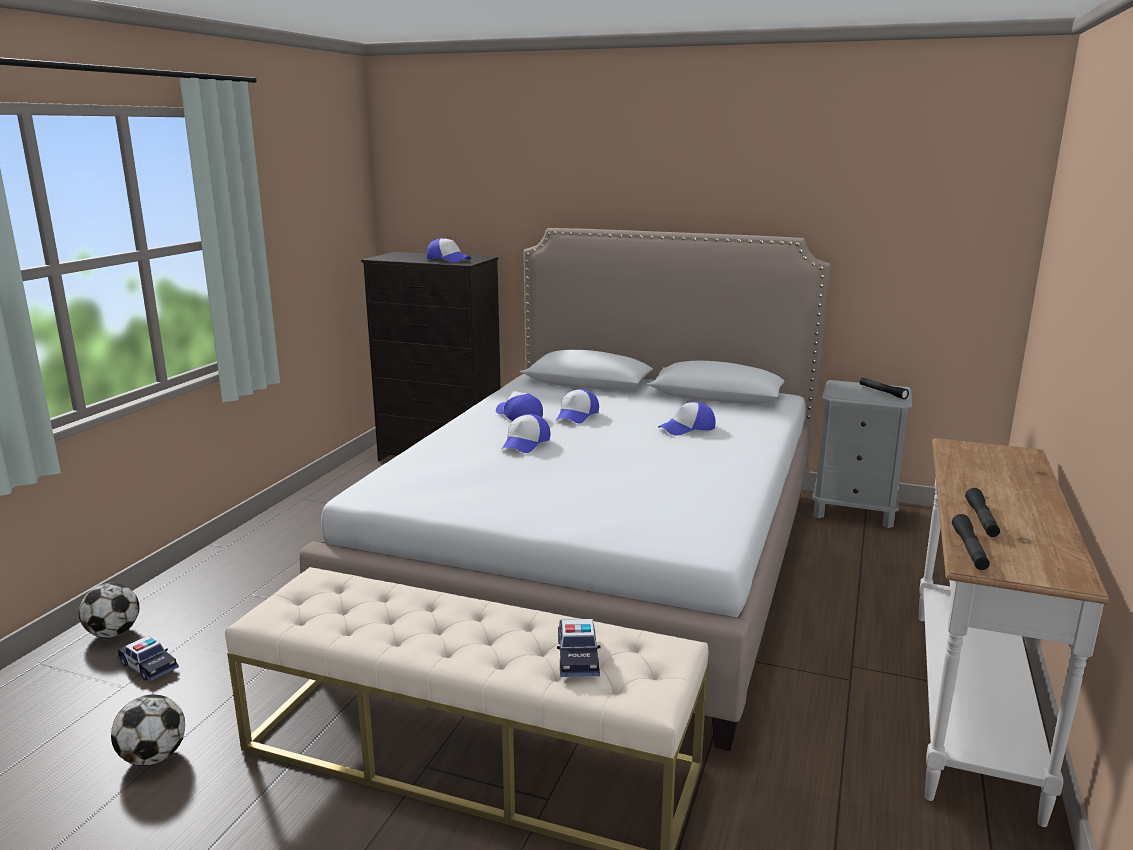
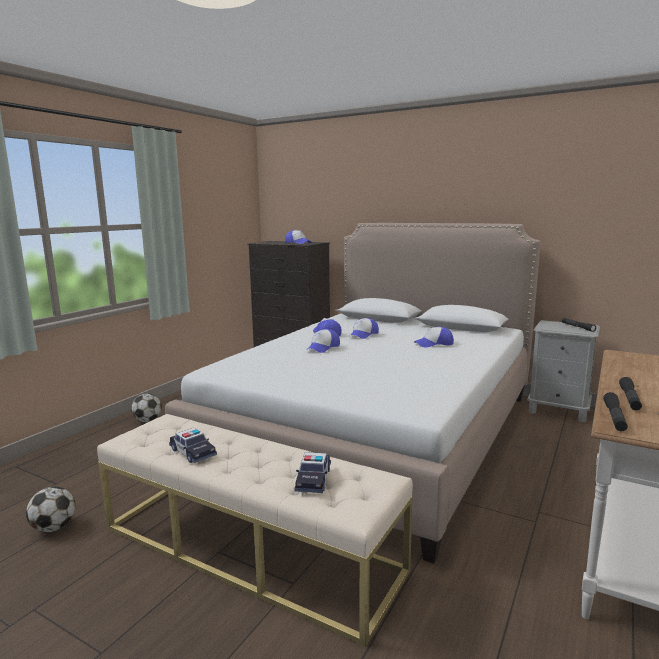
camera: 10 degrees right, 5 degrees down
(113, 633) = (65, 452): football -> football (147, 421)
(148, 666) = (75, 473): toy car -> toy car (192, 452)

